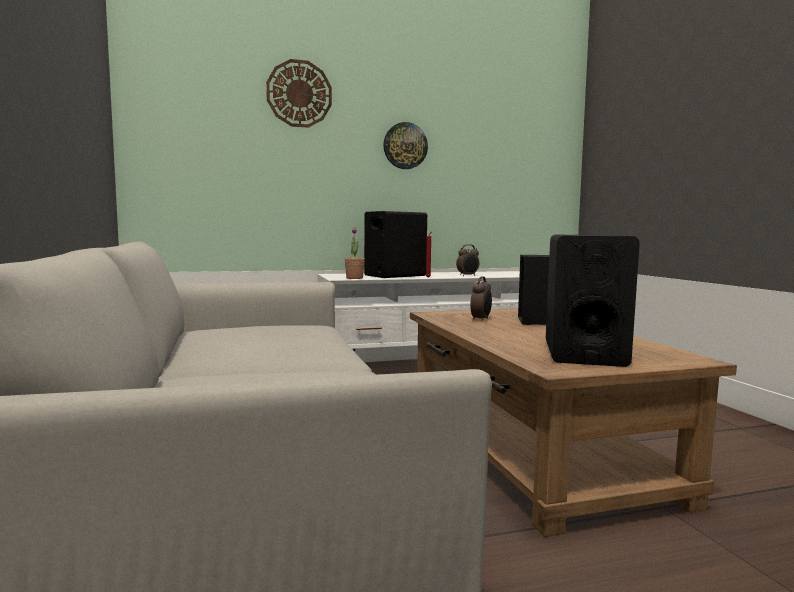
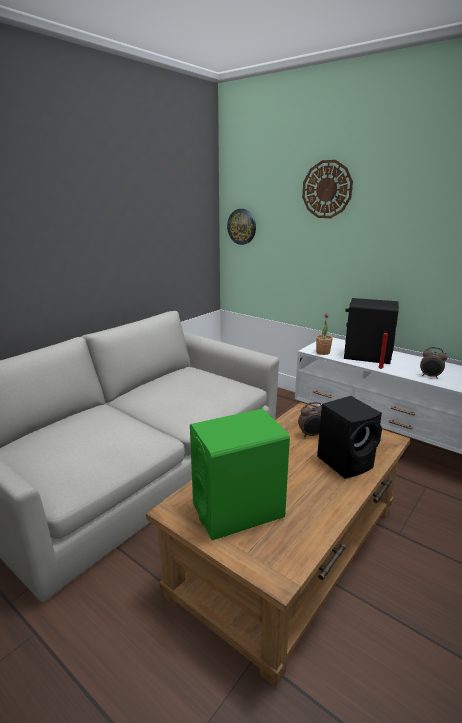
camera: 55 degrees right, 15 degrees up
(405, 146) = (417, 234): wall clock -> wall clock (242, 226)
(584, 353) = (238, 510): black speaker -> green speaker

